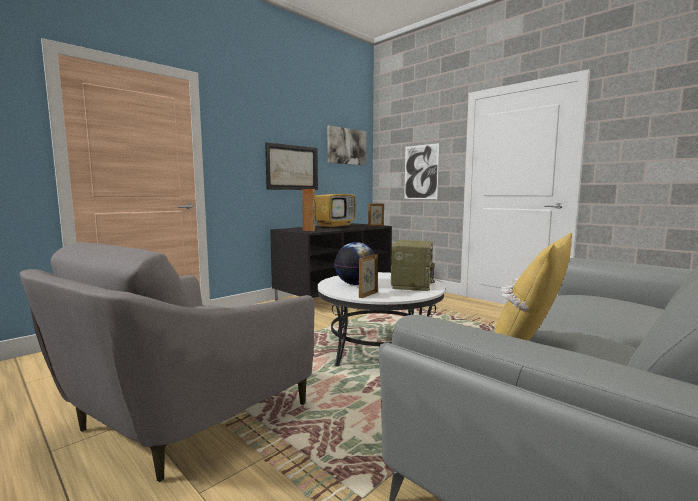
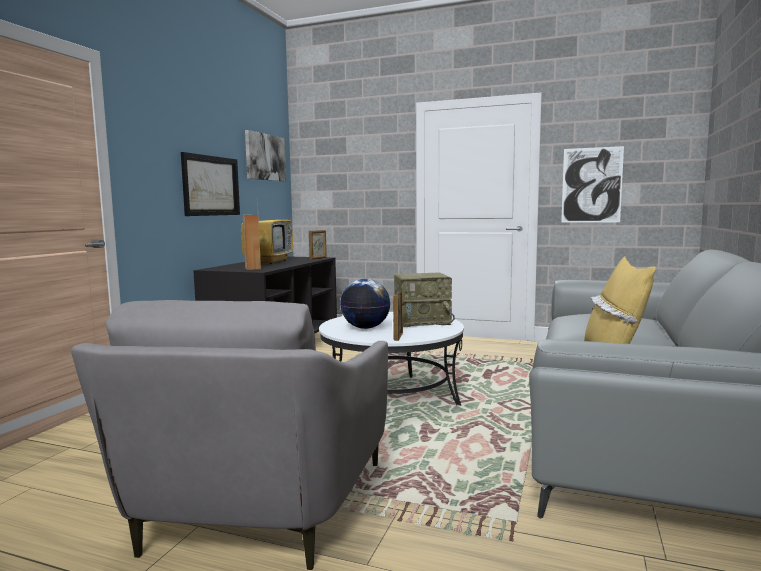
camera: 25 degrees left, 0 degrees up
(411, 284) = (423, 321): radio -> radio turned 90 degrees clockwise
(421, 172) = (360, 191): picture -> picture (591, 185)

